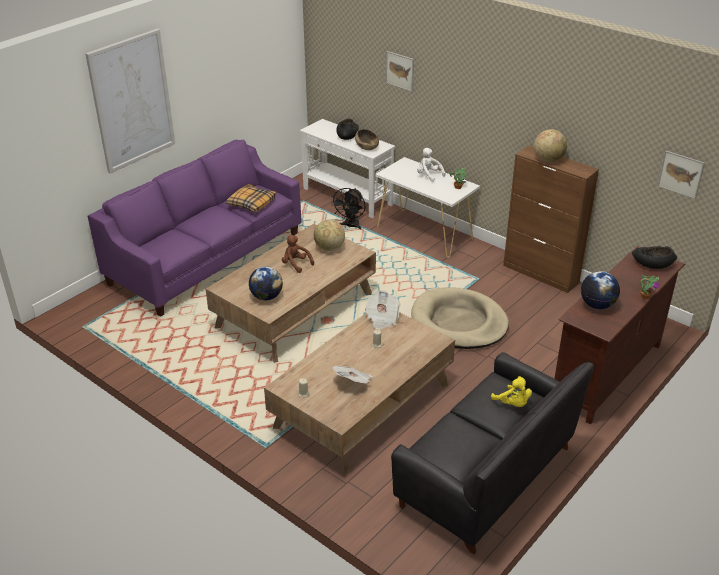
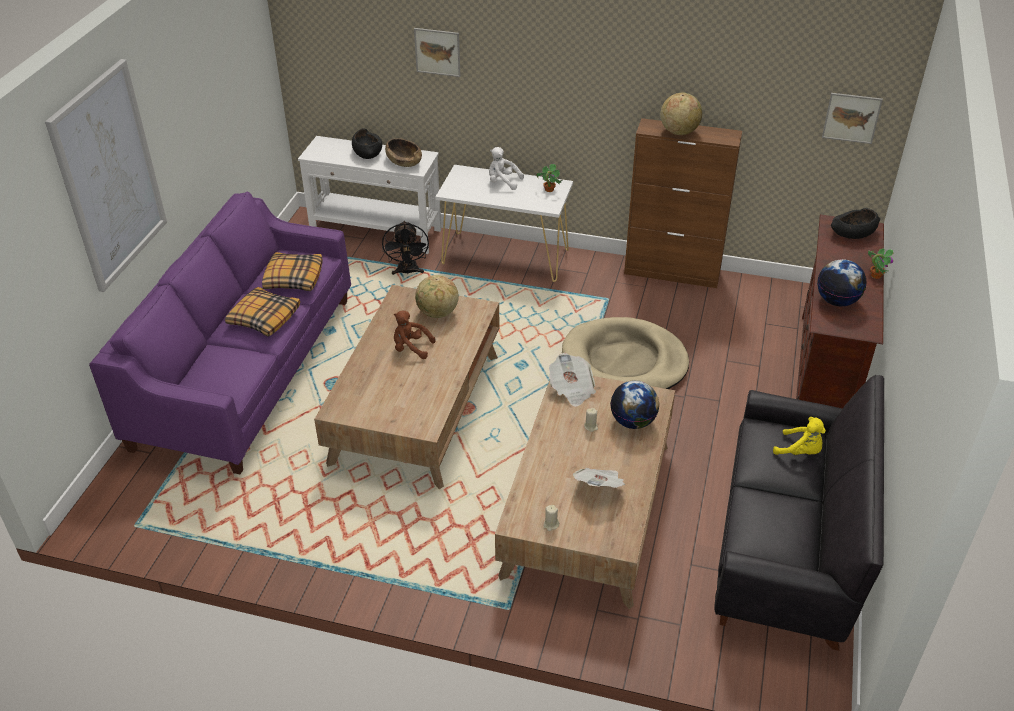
camera: 25 degrees left, 5 degrees up
(216, 221) = (264, 318): none -> pillow
(266, 297) = (406, 405): globe -> globe (633, 422)

